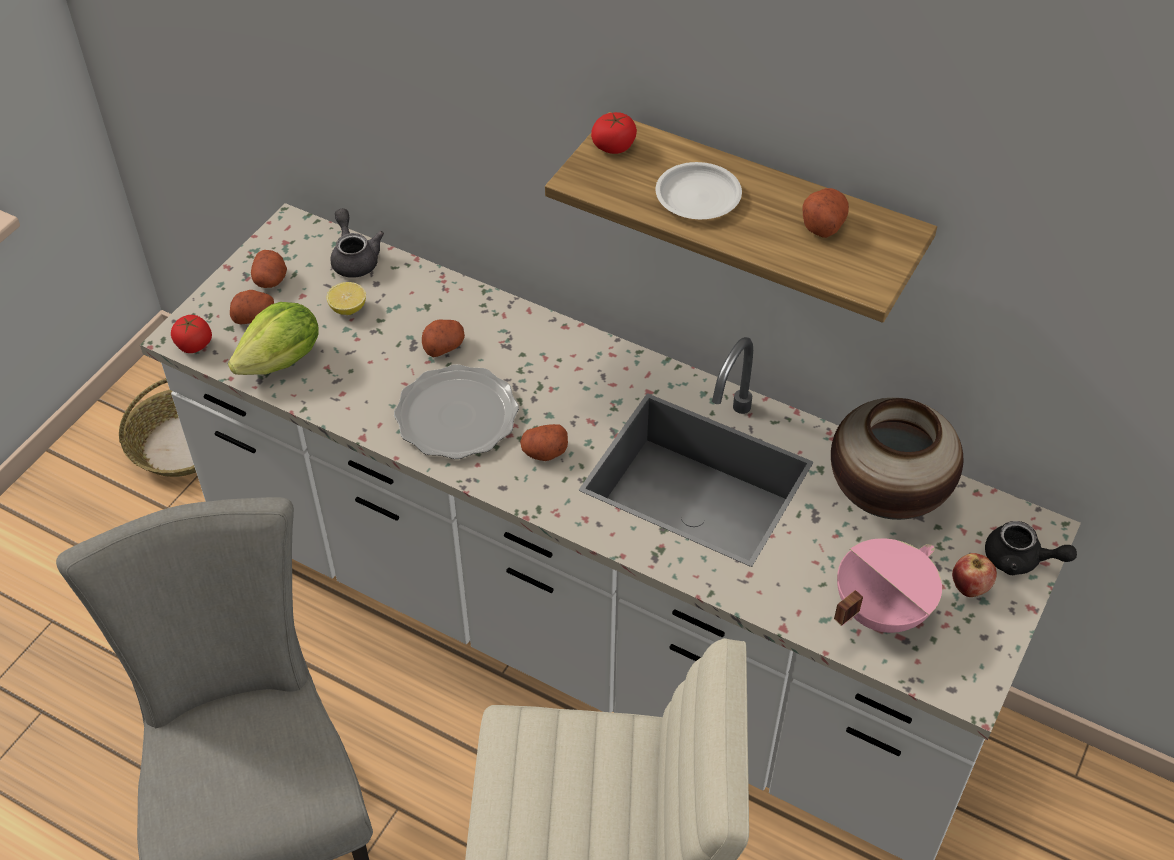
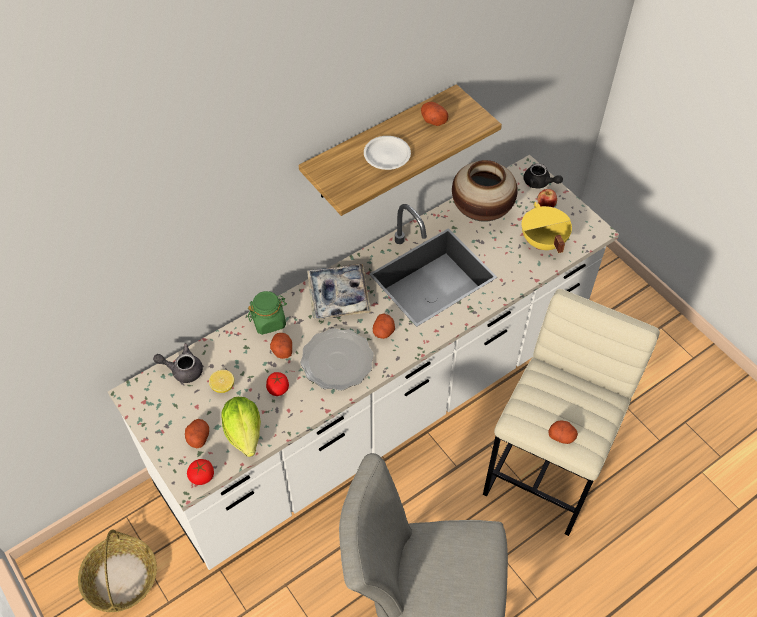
camera: 65 degrees left, 5 degrees up
(270, 280) = (172, 419): potato -> potato (562, 436)
(486, 313) = (269, 321): none -> green jar
(580, 373) = (338, 296): none -> tray
(614, 145) = (328, 172): tomato -> tomato (278, 388)
(879, 609) = (542, 242): pink cooking pot -> yellow cooking pot
(1020, 560) = (539, 183): black teapot -> black teapot turned 75 degrees clockwise

